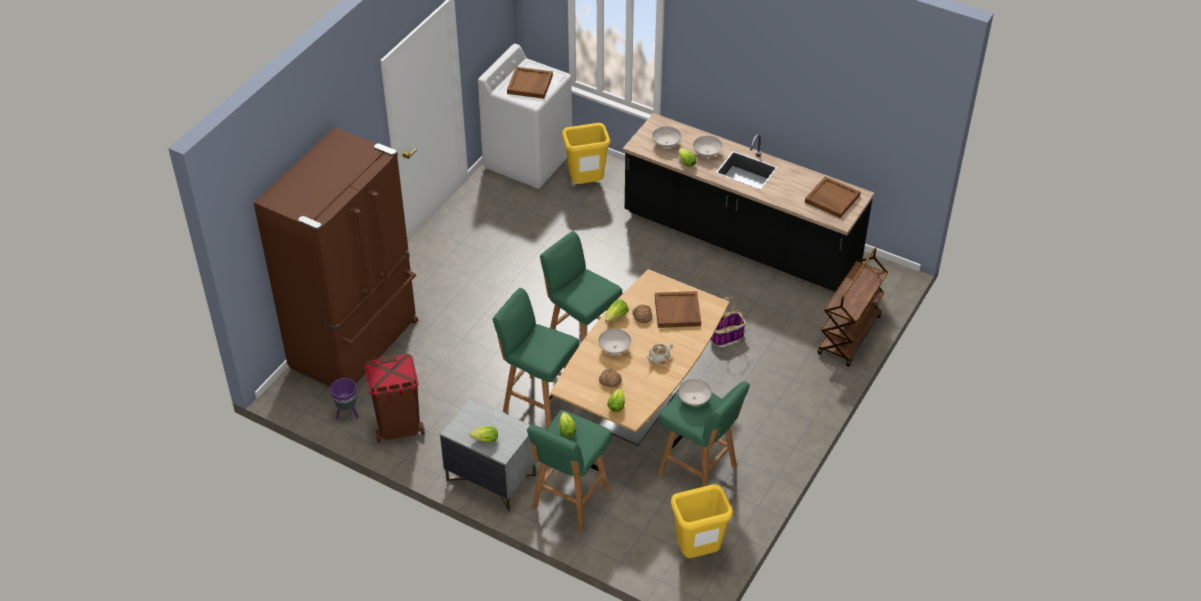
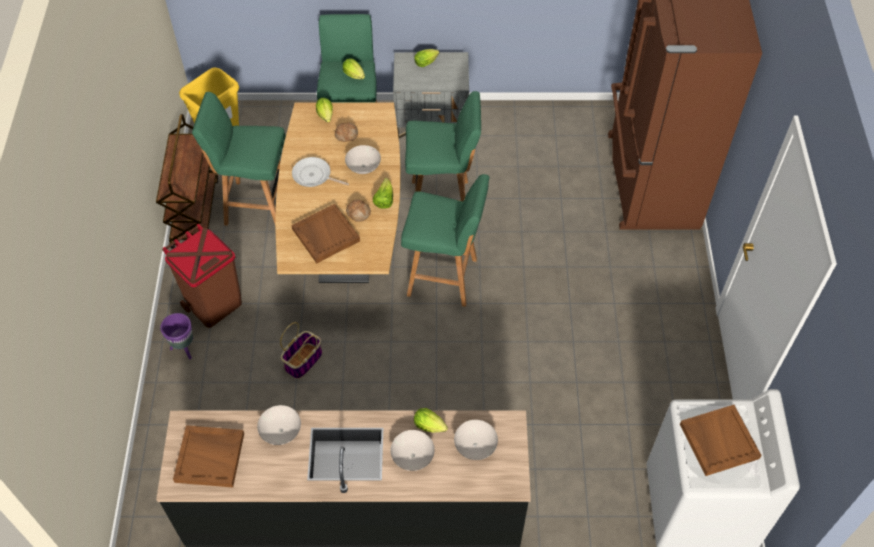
camera: 150 degrees right, 10 degrees up
(347, 413) = (595, 120): purple planter -> purple planter (184, 348)
(399, 427) = (542, 128): brown trash can -> brown trash can (214, 304)
(586, 184) = (598, 504): yellow trash can -> none
(658, 358) = (314, 176): beige teapot -> frying pan
(693, 400) = (256, 148): white bowl -> white bowl (281, 431)
(849, 336) = (165, 427): brown cart -> brown cart (194, 212)

